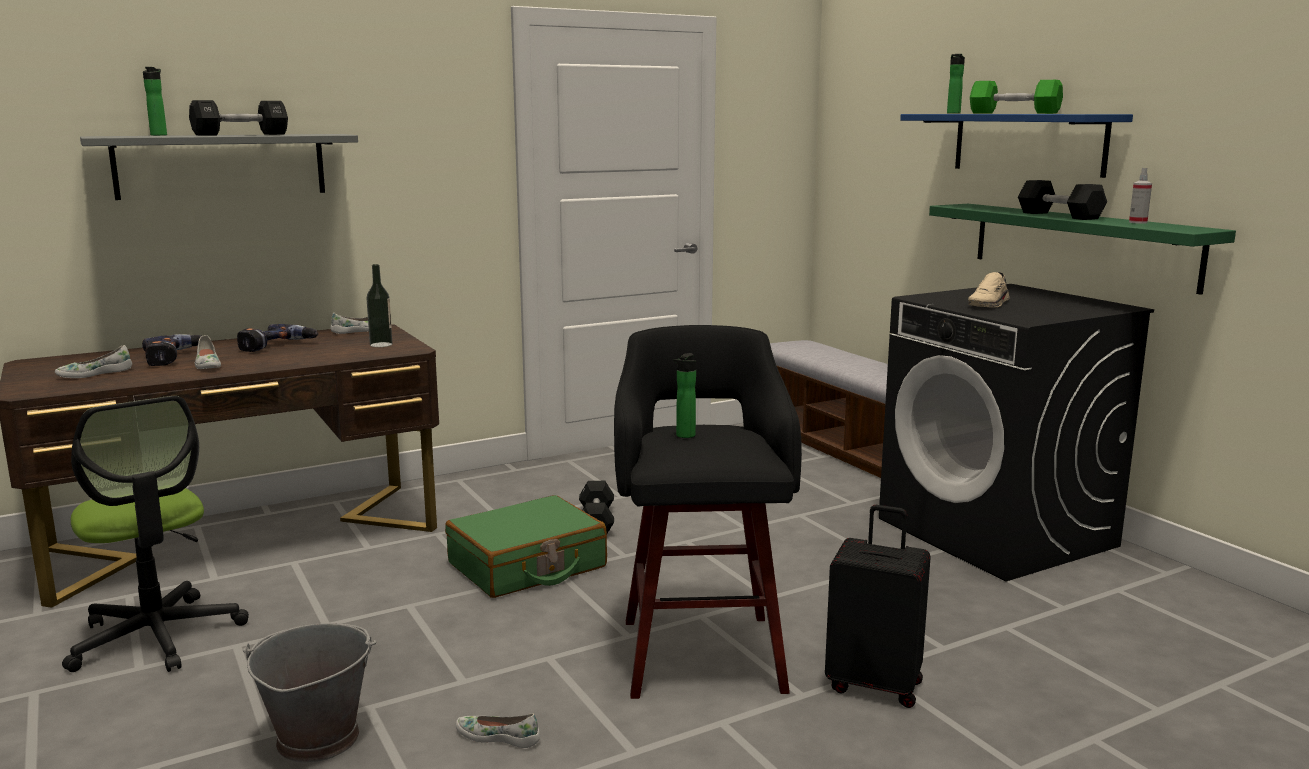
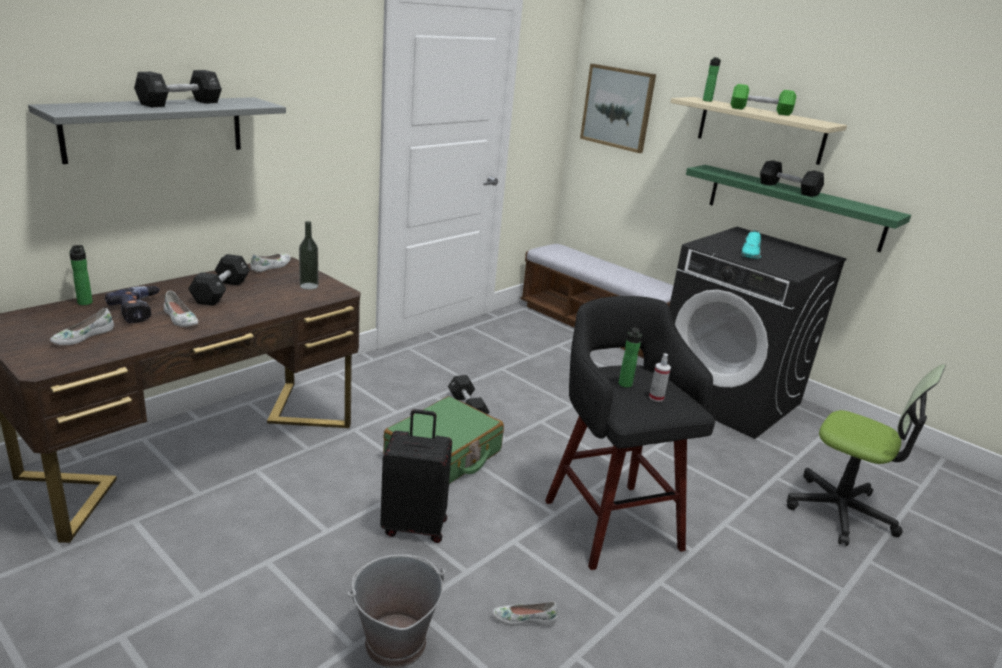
camera: 20 degrees left, 10 degrees up
(157, 637) = (191, 562): office chair -> office chair (840, 511)
(159, 135) = (107, 104): bottle -> bottle (85, 302)
(277, 347) = (221, 292): power drill -> black dumbbell
(863, 146) = (618, 107): none -> picture
(875, 685) = (730, 535): black suitcase -> black suitcase (415, 526)
(990, 304) = (751, 254): beige shoe -> turquoise shoe
(1028, 143) = (760, 130): blue shelf -> beige shelf
(1138, 222) = (846, 201): spray bottle -> spray bottle (656, 398)

